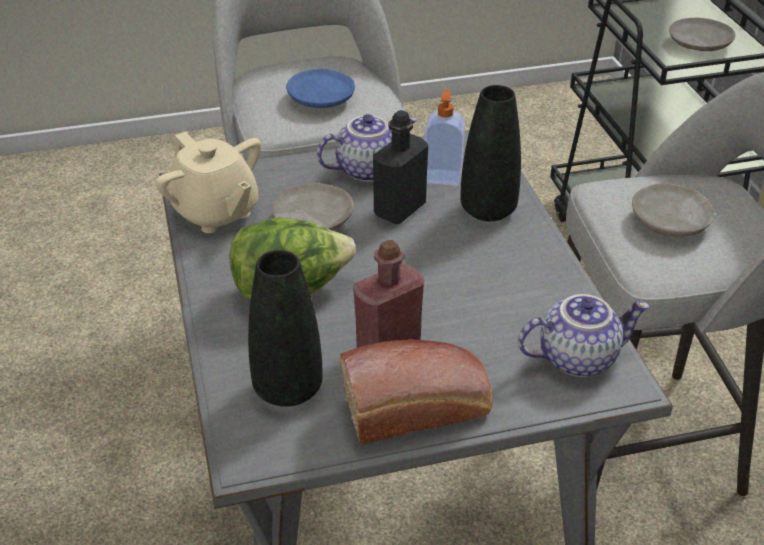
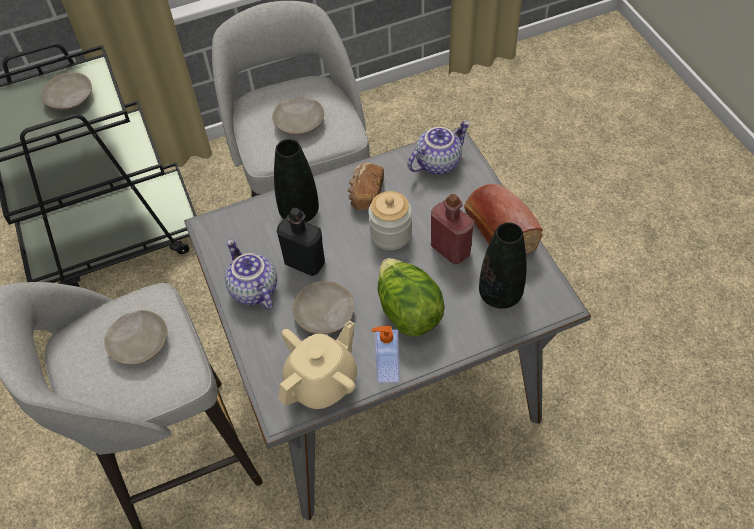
camera: 95 degrees left, 15 degrees up
(322, 99) = (139, 342): blue plate -> beige plate
(431, 289) = (391, 234): none -> jar
(442, 176) = (259, 242): soap dispenser -> soap dispenser (387, 369)
(514, 272) = (365, 194): none -> bread
(577, 357) = (437, 162): teapot -> teapot turned 75 degrees clockwise

